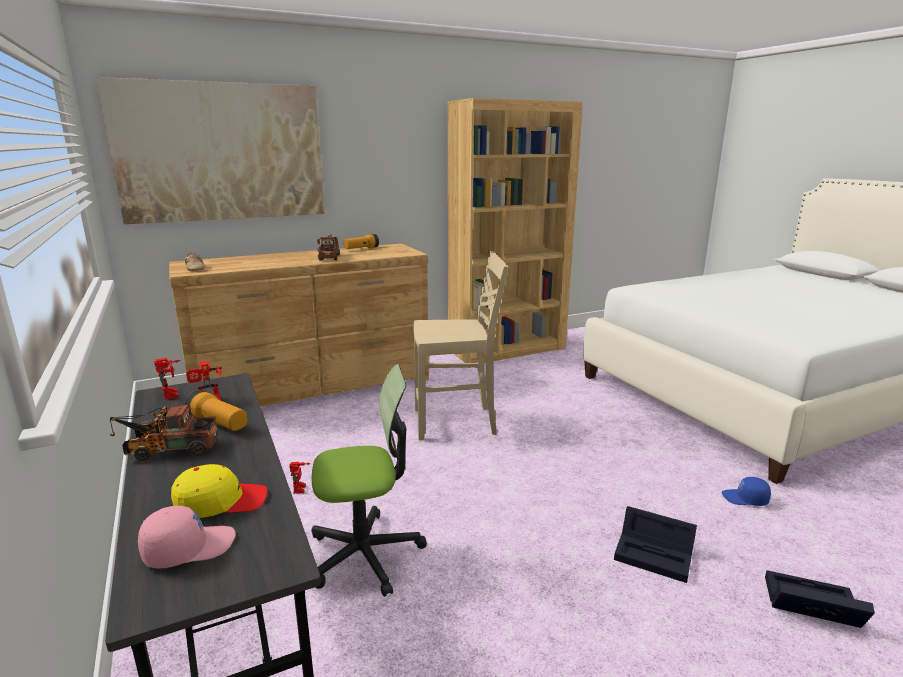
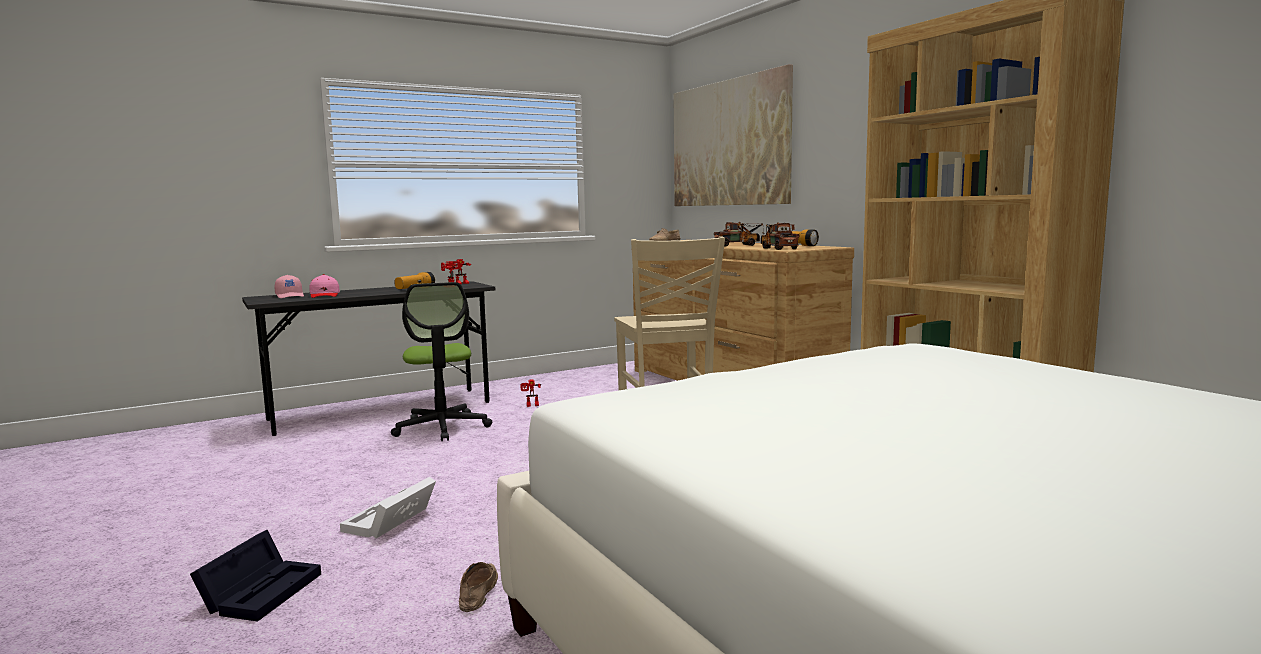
camera: 85 degrees right, 10 degrees down
(167, 450) = (387, 288): toy truck -> toy truck (777, 248)
(220, 502) = (325, 295): yellow cap -> pink cap
(656, 554) = (389, 522): black storage box -> white storage box
(745, 499) = (477, 591): blue cap -> beige shoe

